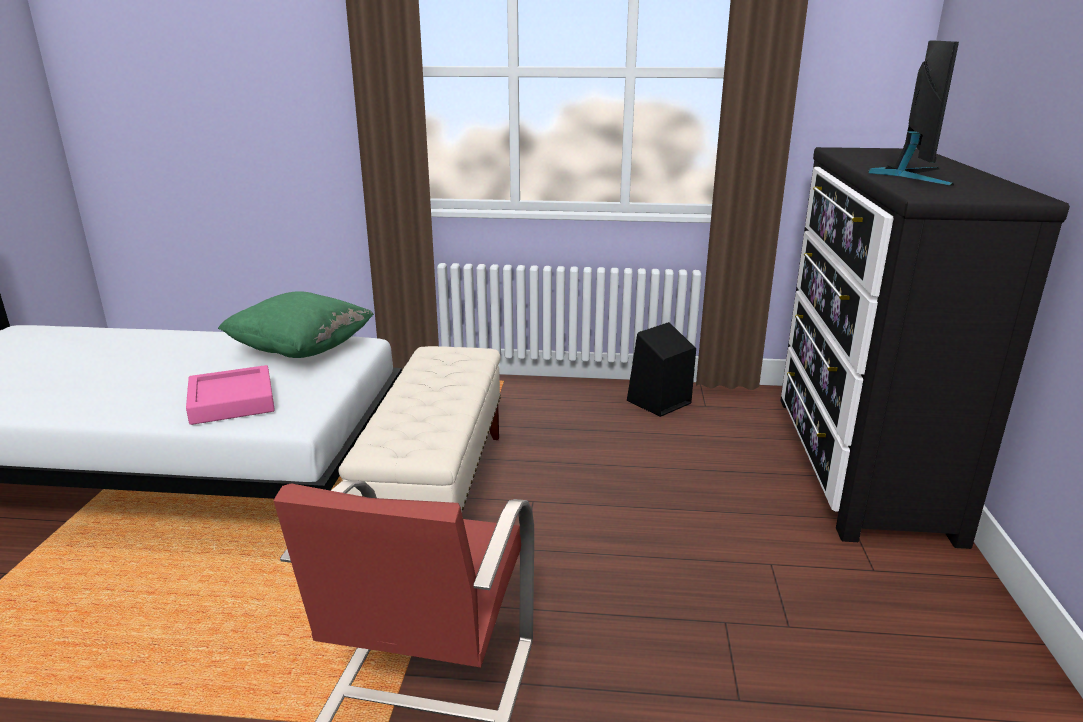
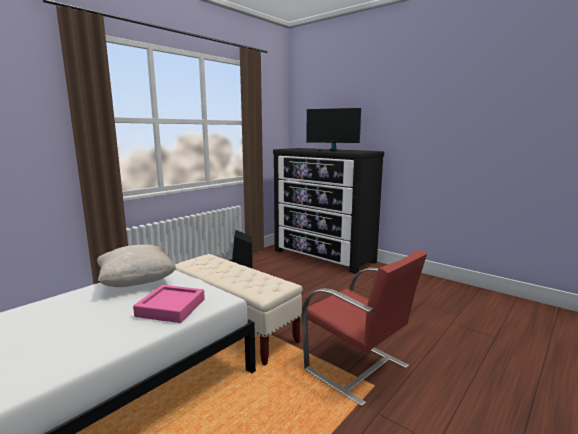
camera: 55 degrees left, 10 degrees down
(301, 351) = (137, 282): green pillow -> beige pillow
(911, 175) = (332, 150): monitor -> monitor turned 150 degrees clockwise

